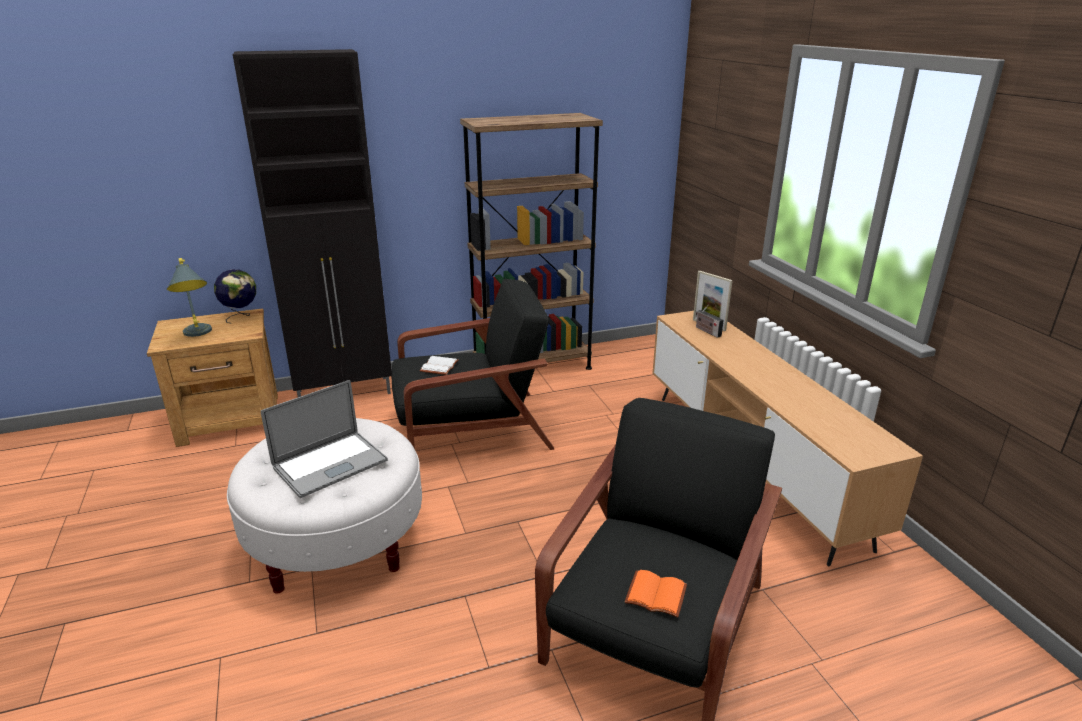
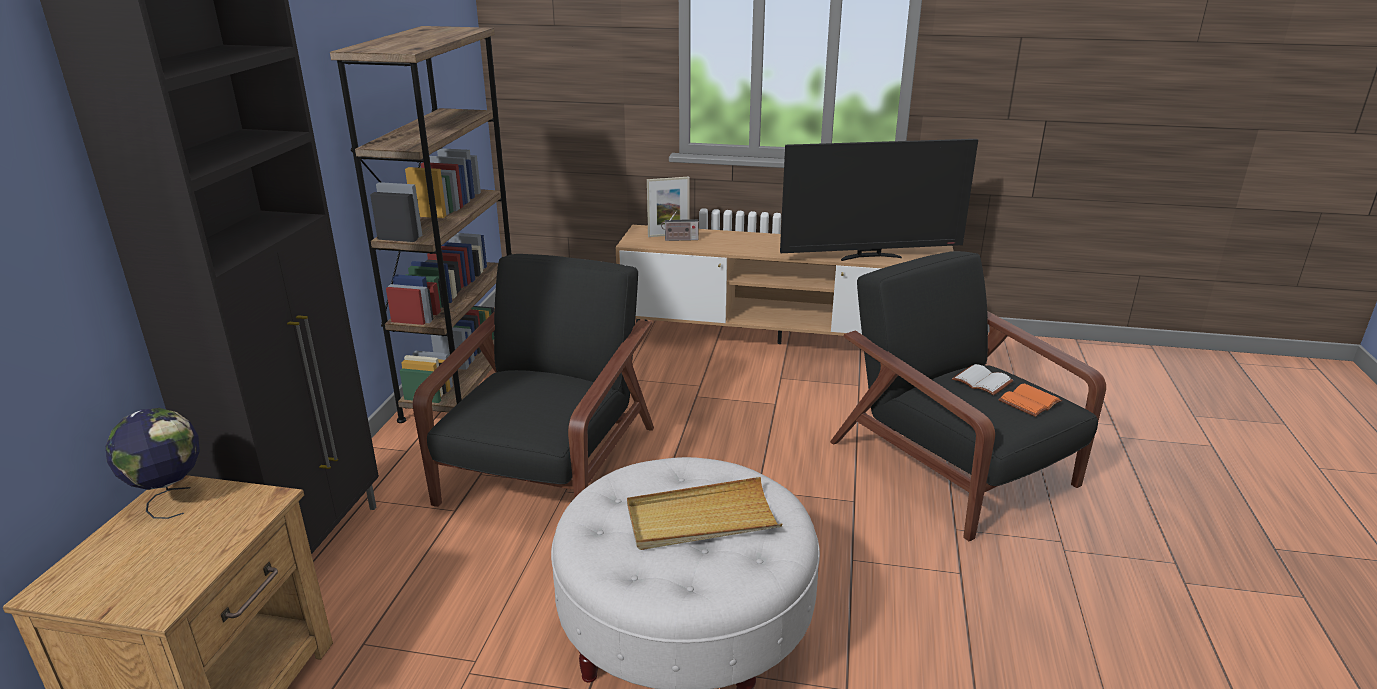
camera: 60 degrees left, 0 degrees up
(198, 335) = (177, 556): grey table lamp -> none
(330, 464) = (701, 519): laptop -> beige tray
(438, 366) = (516, 399): white book -> white book (980, 382)
(807, 417) = (870, 257): none -> television

